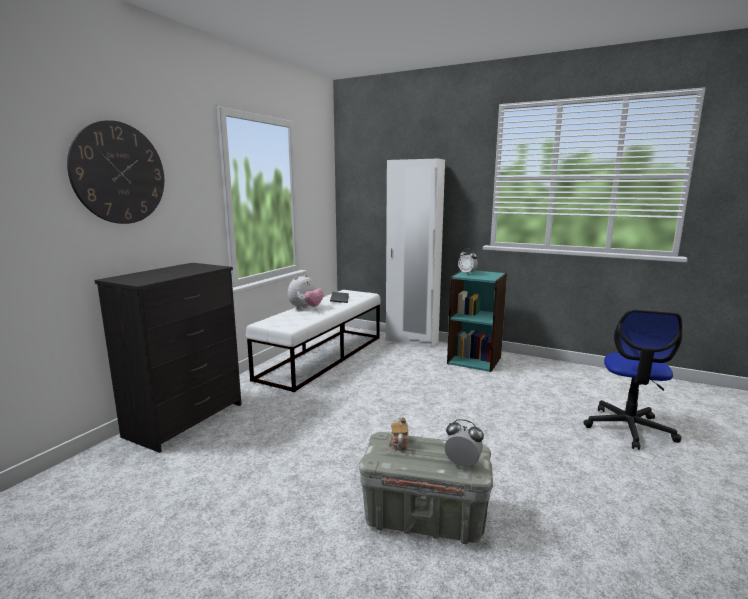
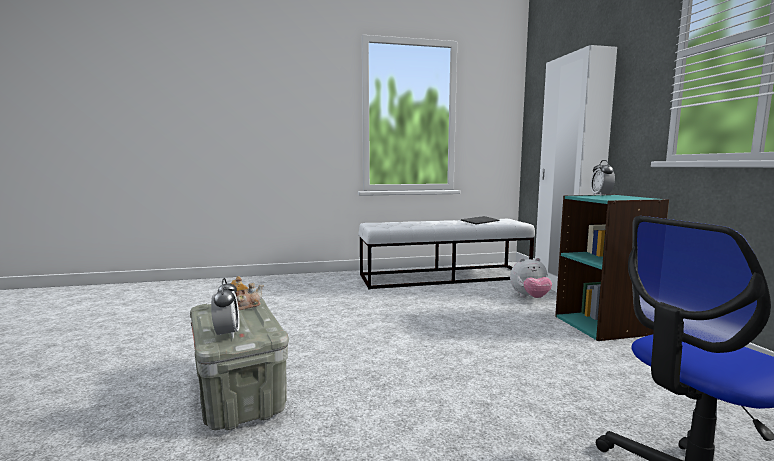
camera: 50 degrees right, 5 degrees down
(119, 173) = (264, 90): wall clock -> none
(186, 419) = (282, 281): black dresser -> none
(305, 308) = (429, 222): plush toy -> plush toy (530, 298)

